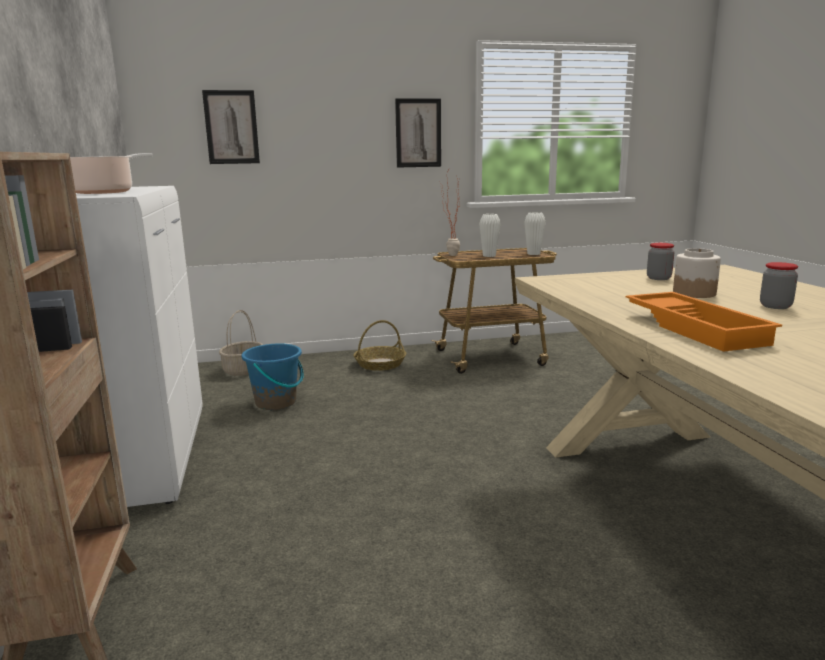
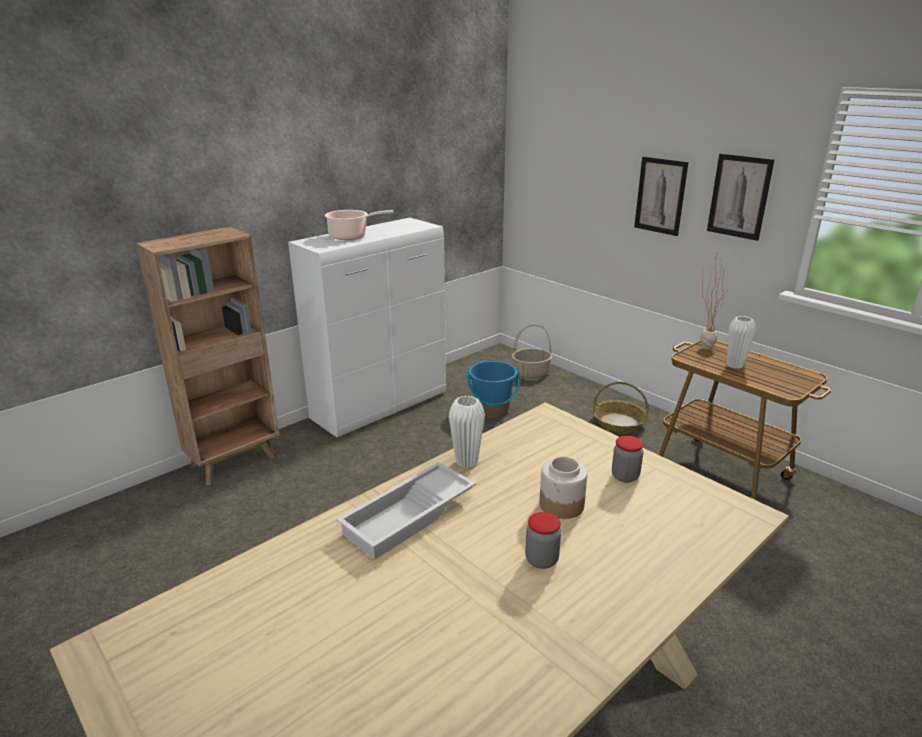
camera: 60 degrees right, 10 degrees up
(231, 127) = (571, 164): picture -> picture (660, 196)
(533, 254) = (790, 385): white vase -> white vase (466, 462)
(697, 328) = (410, 517): orange tray -> white tray

